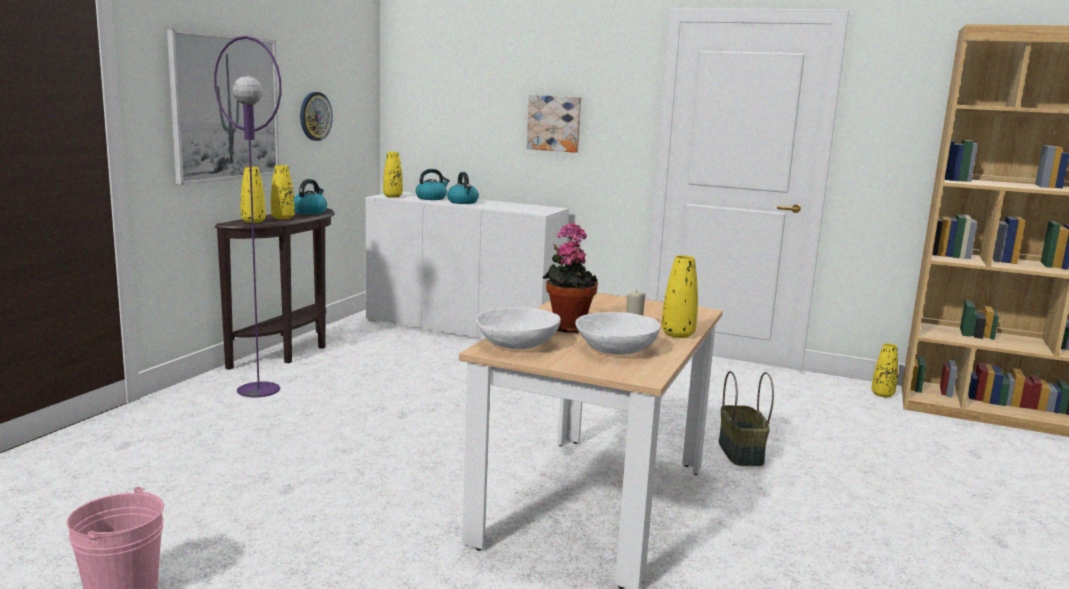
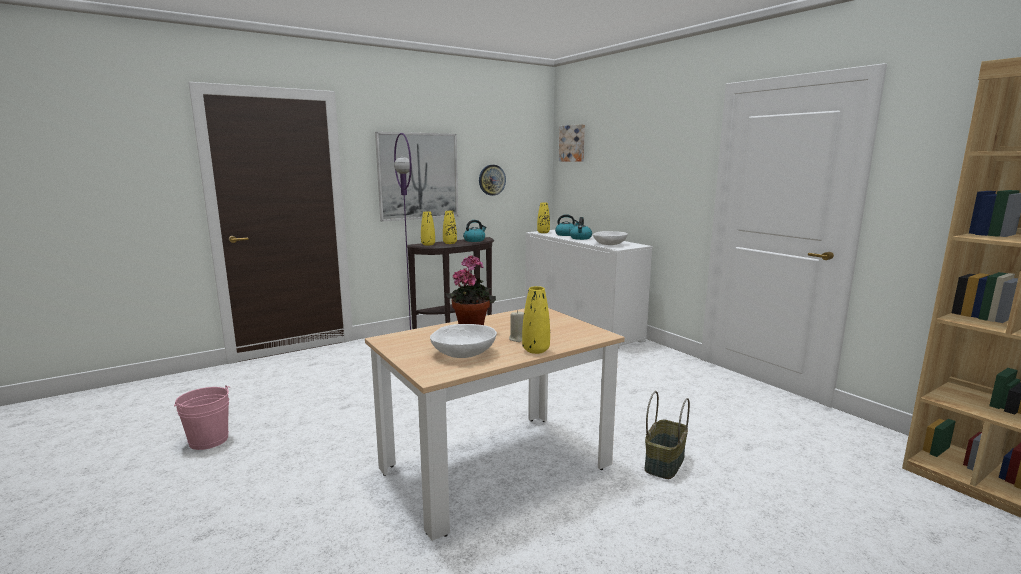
camera: 35 degrees right, 0 degrees up
(517, 344) = (410, 338): white bowl -> white bowl (609, 244)
(554, 123) = (646, 181): picture -> picture (573, 143)
(882, 394) = (895, 448): yellow vase -> none

